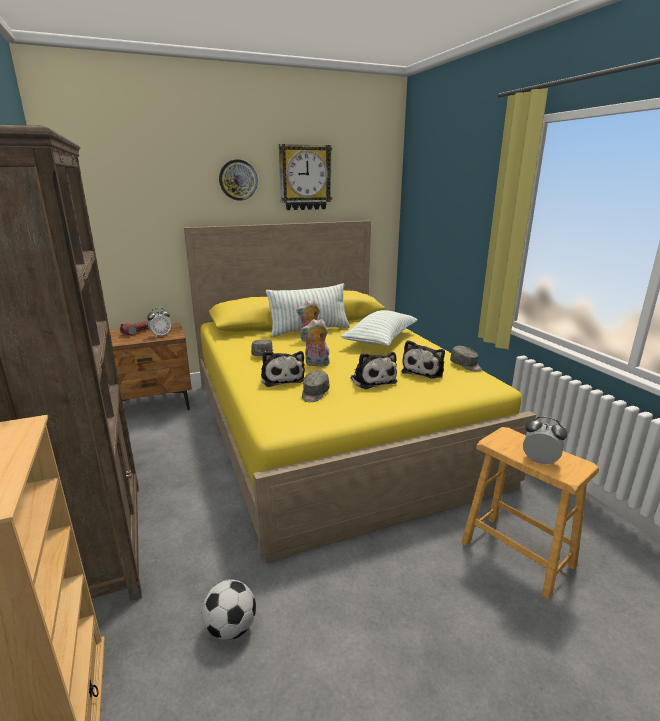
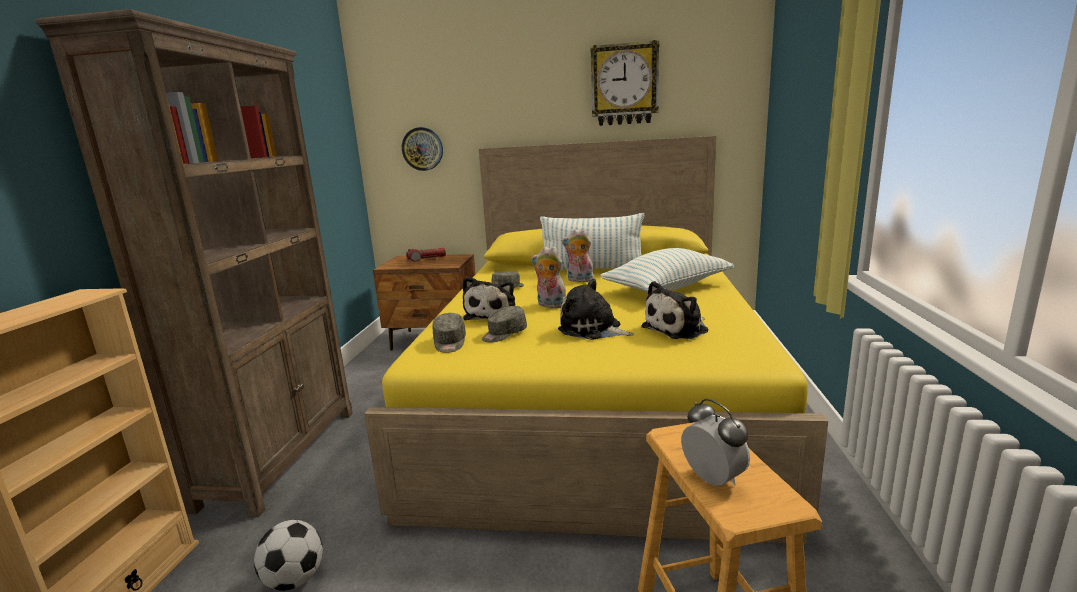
camera: 30 degrees right, 5 degrees down
(161, 335) = (440, 264): alarm clock -> none
(238, 180) = (541, 93): wall clock -> wall clock (422, 149)
(372, 380) = (593, 329): plush toy -> plush toy turned 120 degrees clockwise
(466, 365) = (752, 330): grey cap -> grey cap (449, 343)

